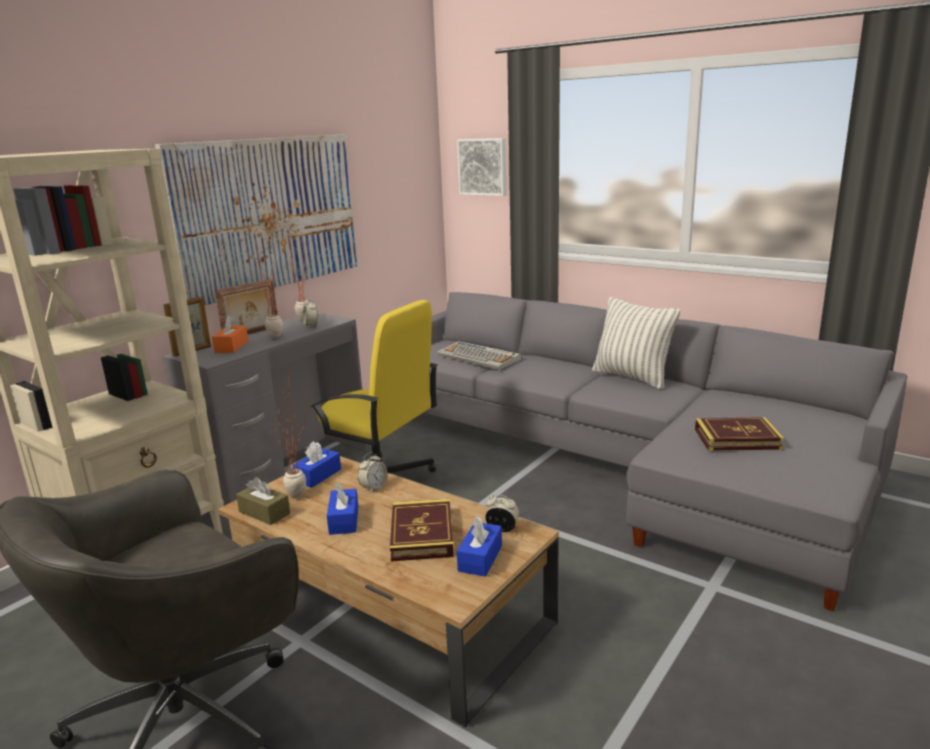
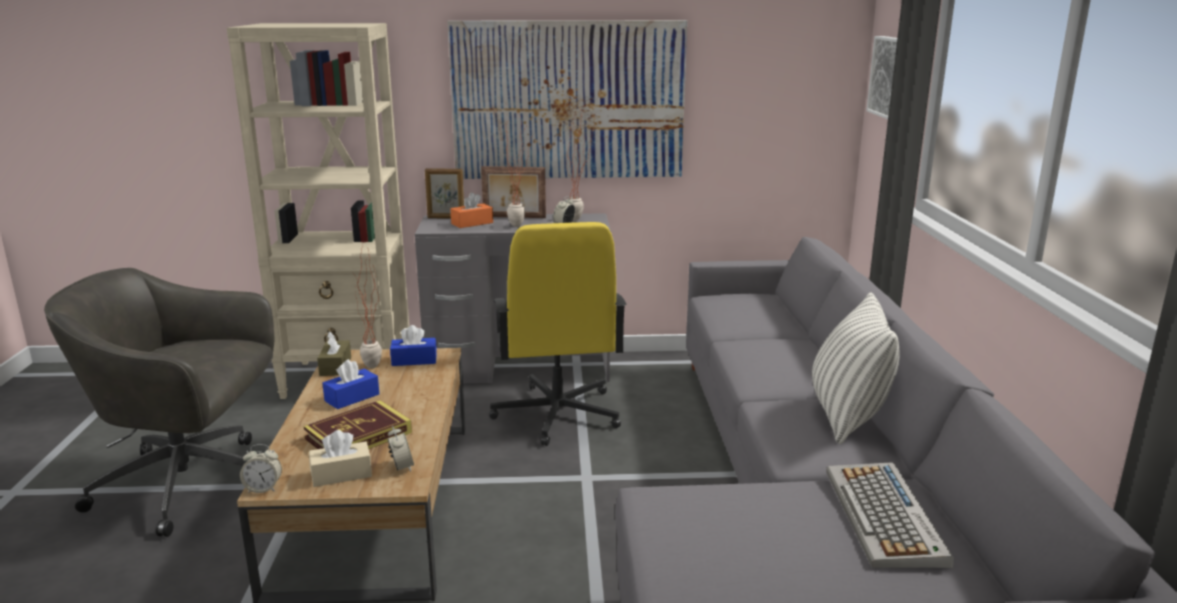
camera: 50 degrees right, 0 degrees up
(373, 487) = (418, 387): alarm clock -> alarm clock (263, 488)
(479, 357) = (750, 323): keyboard -> keyboard (885, 517)
(480, 558) = (341, 474): blue tissue box -> beige tissue box
(737, 439) = (751, 533): book -> none

